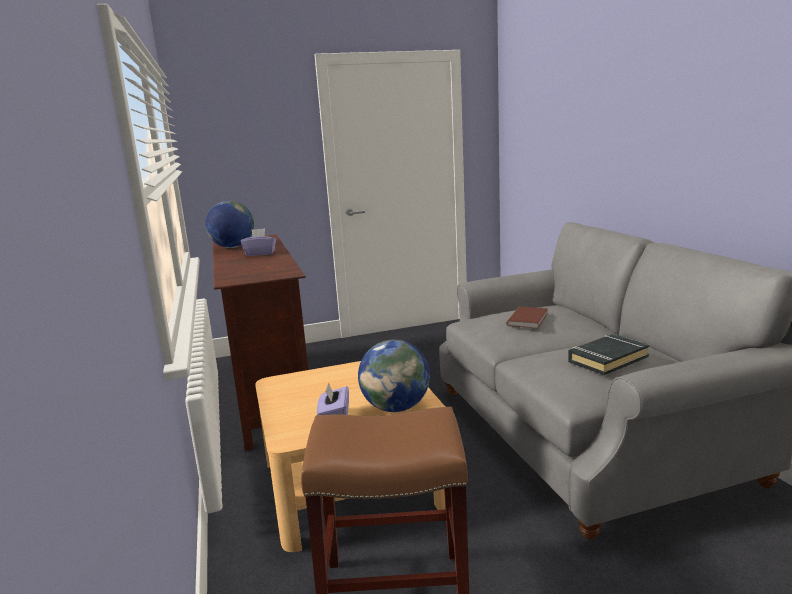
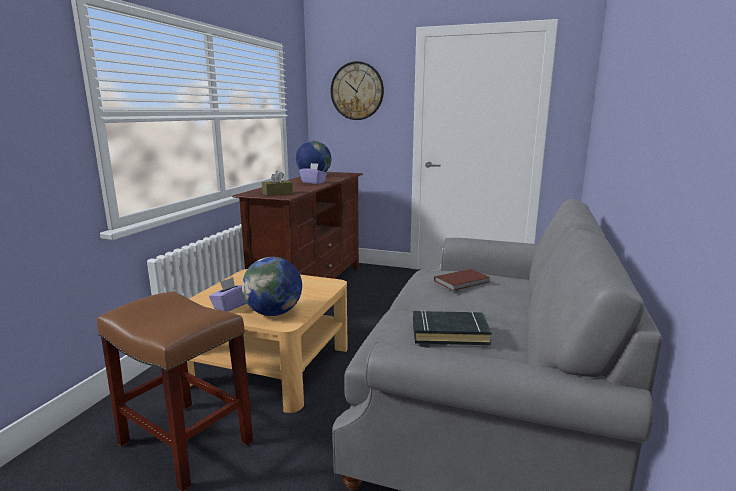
camera: 35 degrees right, 0 degrees up
(247, 132) = (357, 91): none -> wall clock
(266, 273) = (277, 193): none -> brown tissue box

